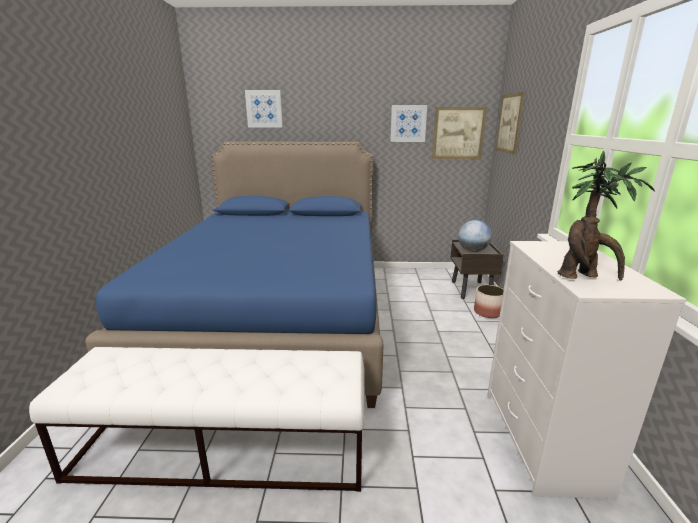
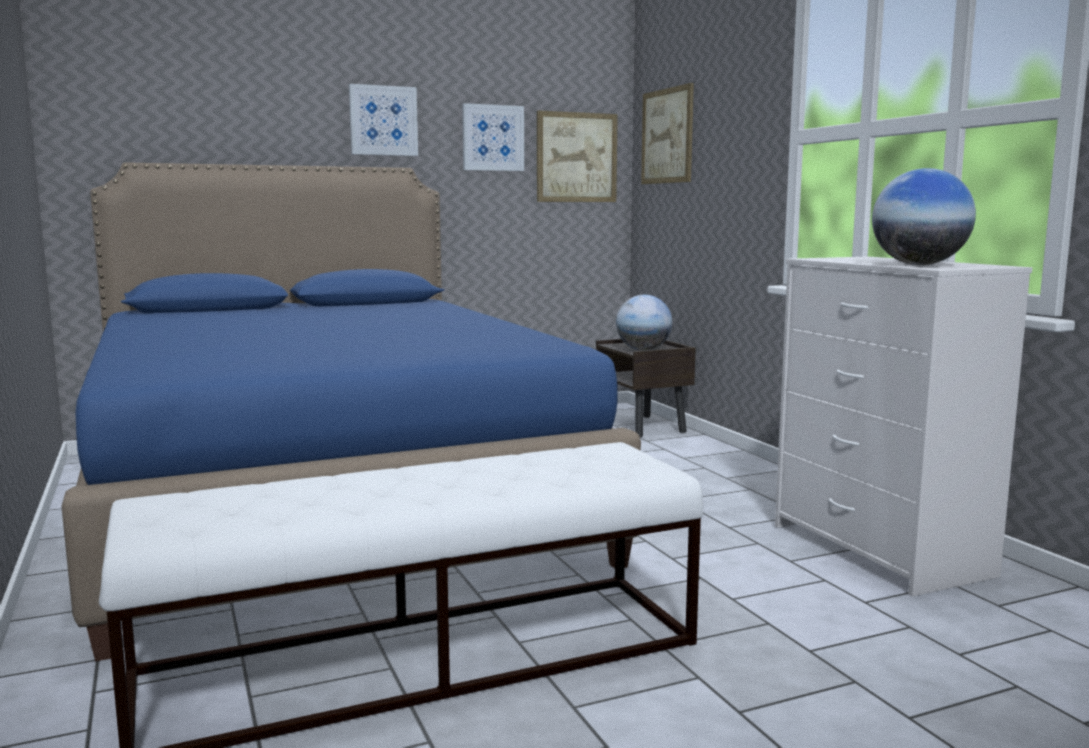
camera: 25 degrees left, 10 degrees down
(264, 109) = (211, 99): picture -> picture (383, 120)
(487, 312) = (692, 447): planter -> none
(583, 277) = (918, 265): potted plant -> globe

